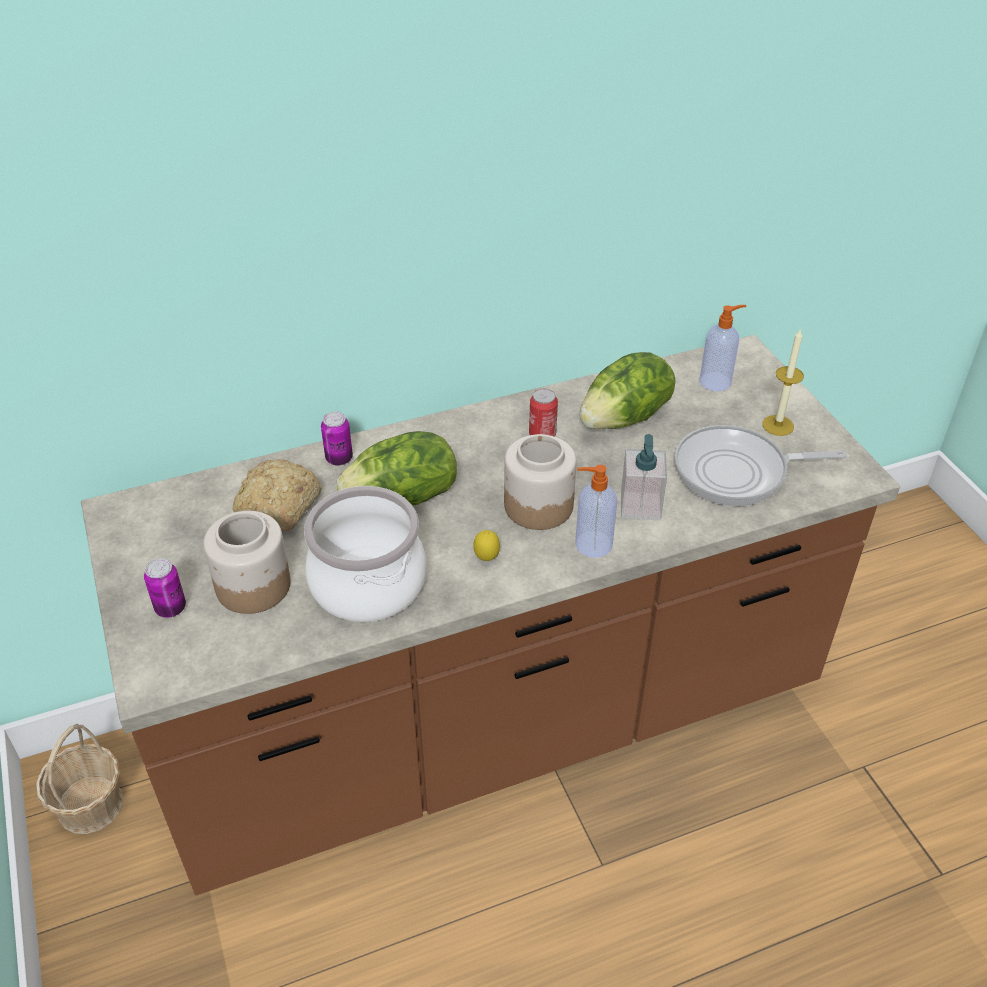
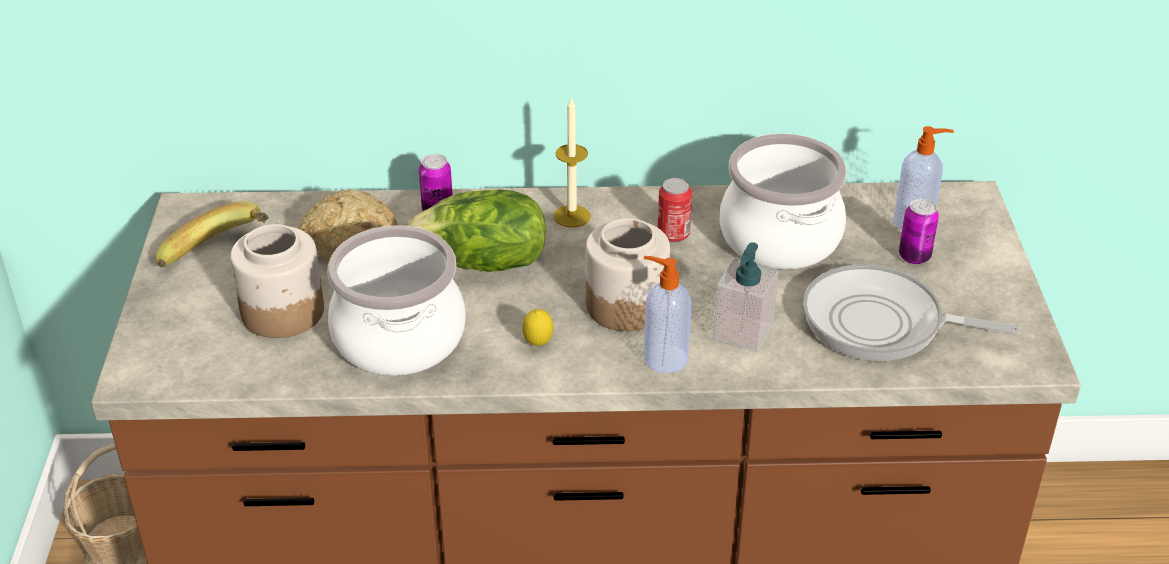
camera: 20 degrees right, 5 degrees down
(170, 548) = (221, 257): none -> banana
(170, 608) = (192, 313): can -> can (914, 256)
(626, 418) = (781, 238): lettuce -> cooking pot
(778, 425) = (963, 285): candle -> candle (572, 216)

